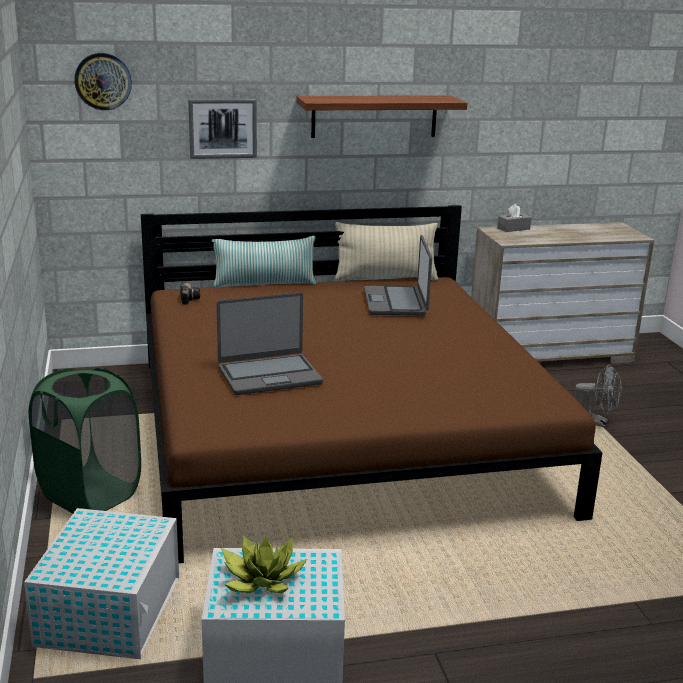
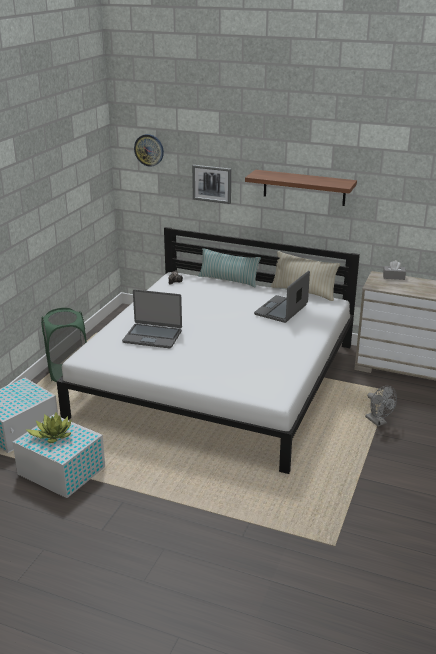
camera: 35 degrees right, 5 degrees up
(339, 431) = (218, 379): brown bed -> white bed

